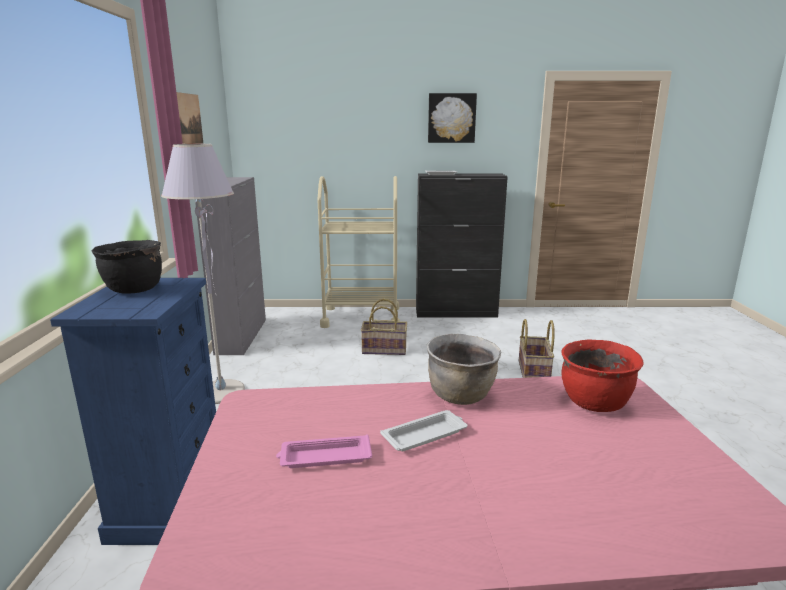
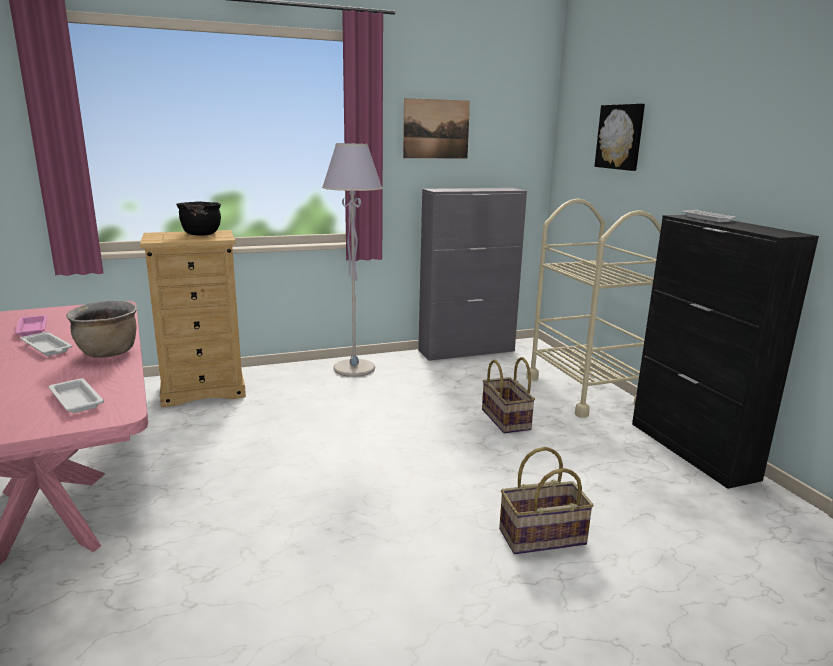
camera: 70 degrees right, 0 degrees up
(169, 502) = (204, 390): blue dresser -> beige dresser
(451, 118) = (762, 127): picture -> picture (621, 137)
(595, 403) = (76, 399): red cooking pot -> white tray

